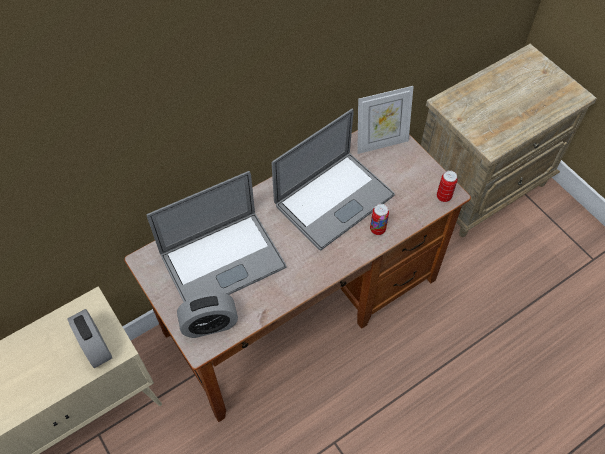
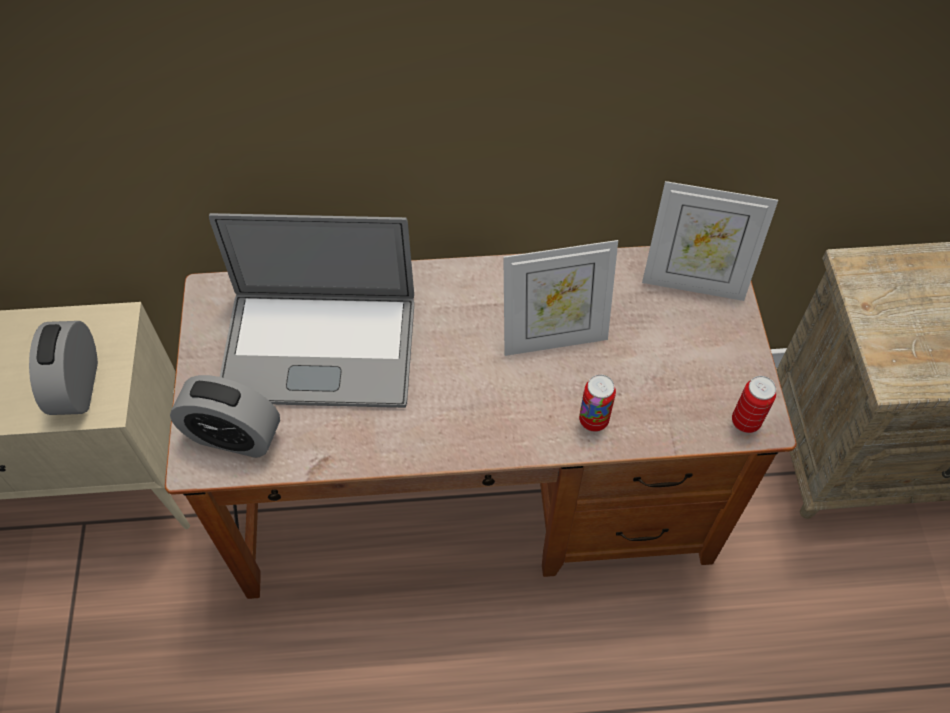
camera: 30 degrees right, 0 degrees up
(334, 200) = (553, 338): laptop -> picture frame

